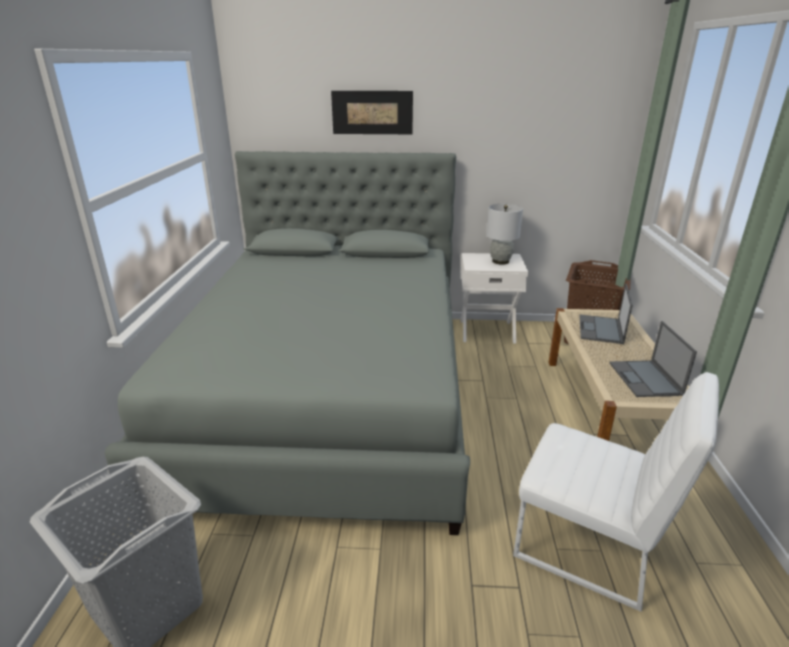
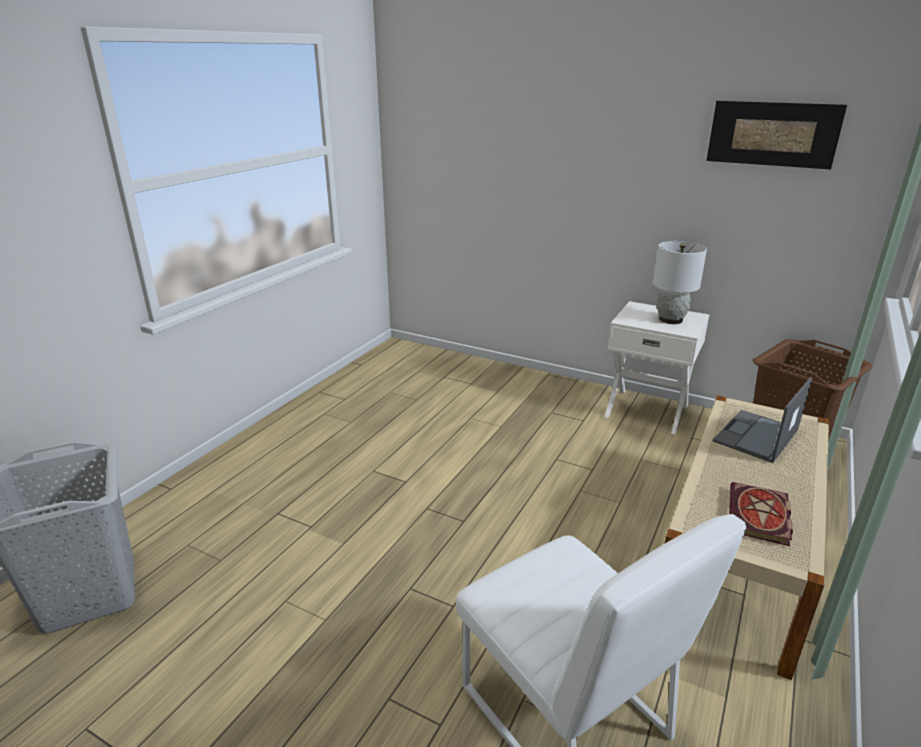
camera: 25 degrees right, 0 degrees up
(331, 393) = (404, 438): grey bed -> none
(372, 112) = (531, 110): picture -> picture (772, 134)
(645, 379) = (760, 517): laptop -> book

